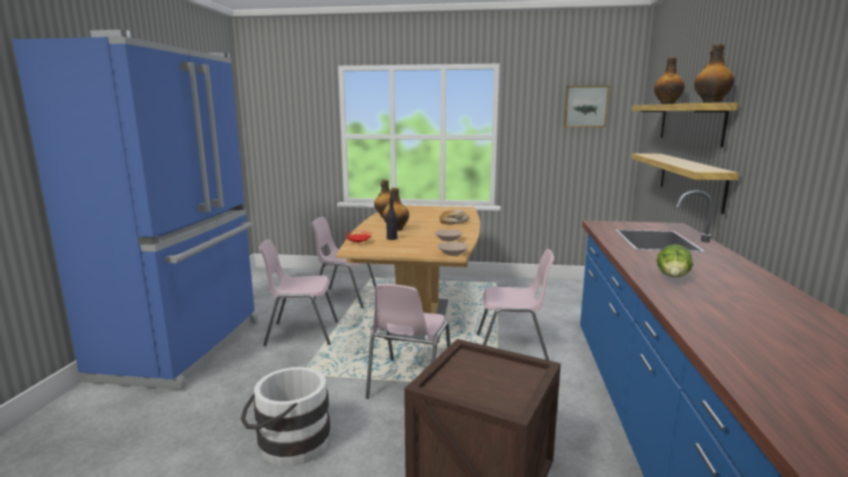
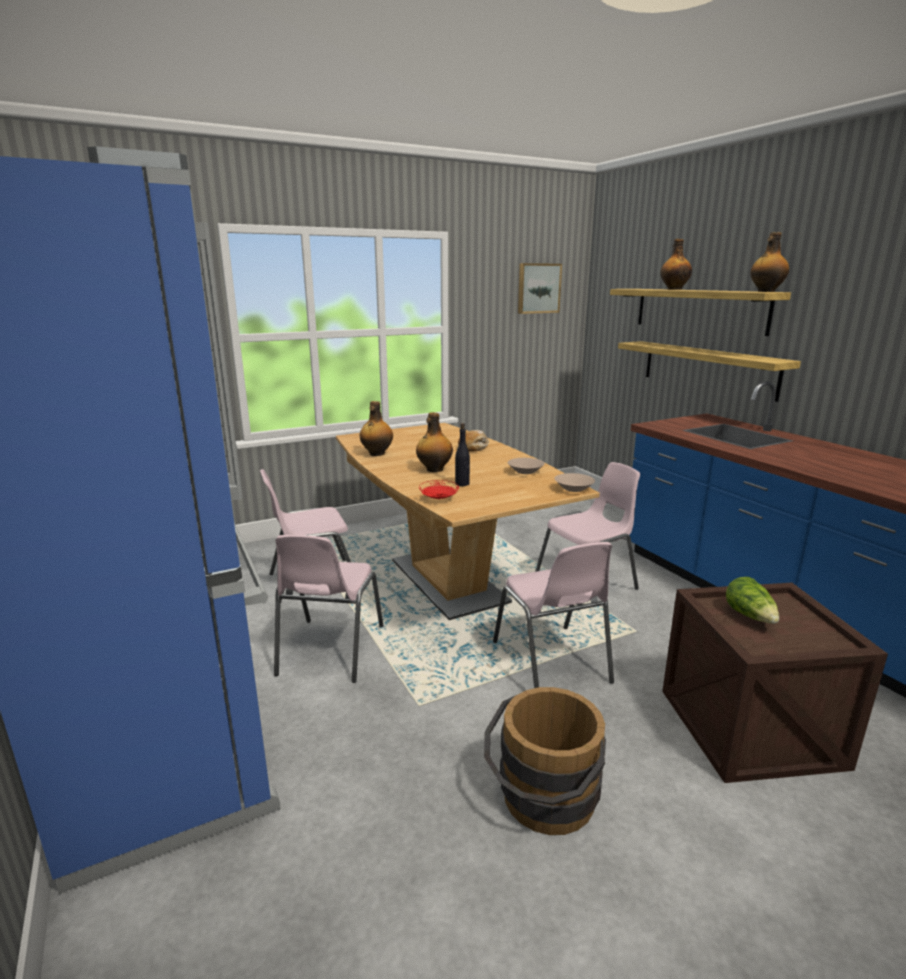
camera: 35 degrees left, 5 degrees up
(287, 445) = (543, 802): white bucket -> brown bucket
(301, 333) = (329, 651): pink chair -> pink chair turned 45 degrees counterclockwise
(673, 277) = (845, 472): lettuce -> lettuce (750, 616)

